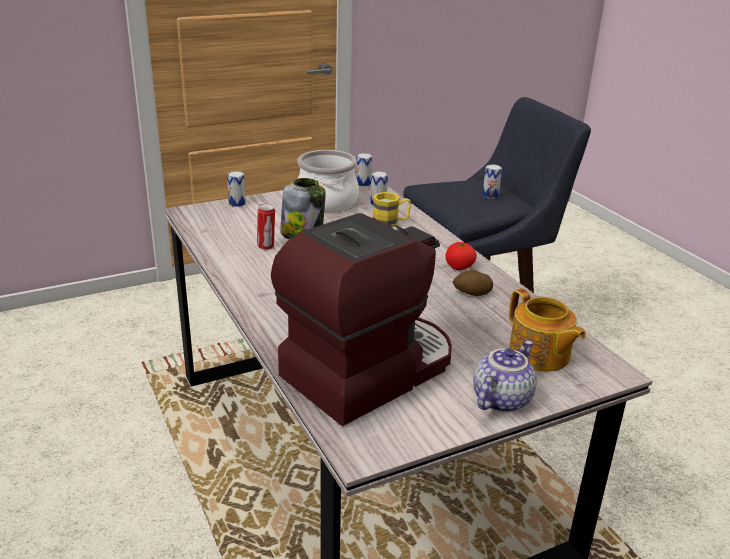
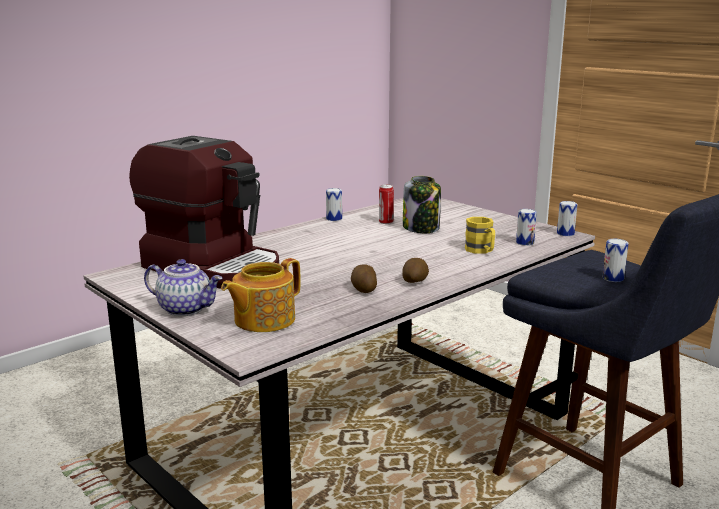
camera: 75 degrees right, 10 degrees down
(237, 203) = (455, 206): can -> can (334, 218)
(326, 202) = (498, 227): cooking pot -> none
(459, 267) = (415, 281): tomato -> potato

